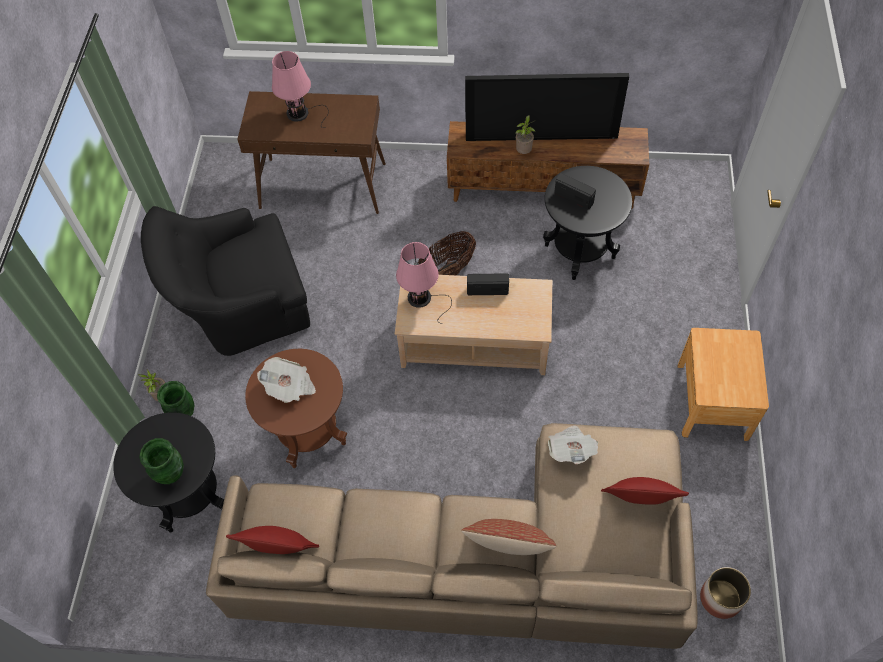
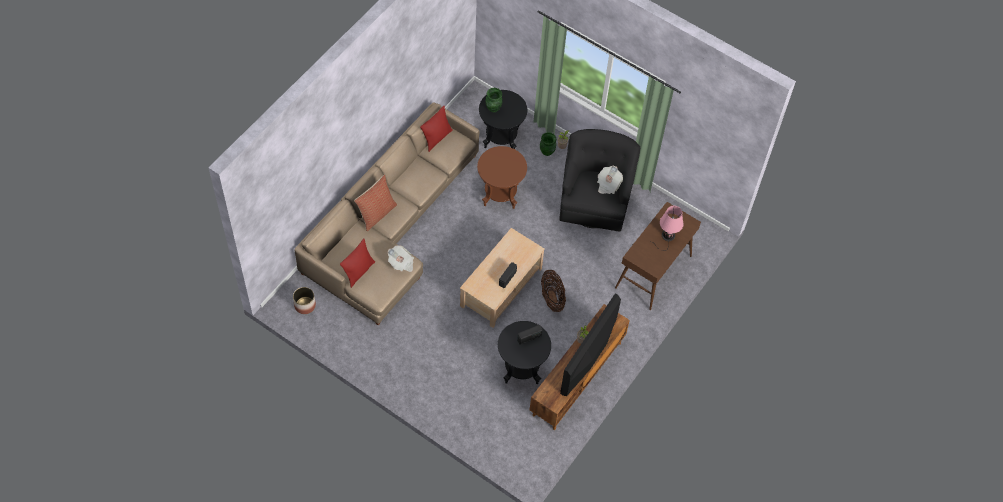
camera: 115 degrees right, 0 degrees up
(290, 387) = (505, 165): newspaper -> newspaper (608, 184)
(422, 298) = (522, 248): pink table lamp -> none
(712, 401) = (392, 369): brown nightstand -> none

